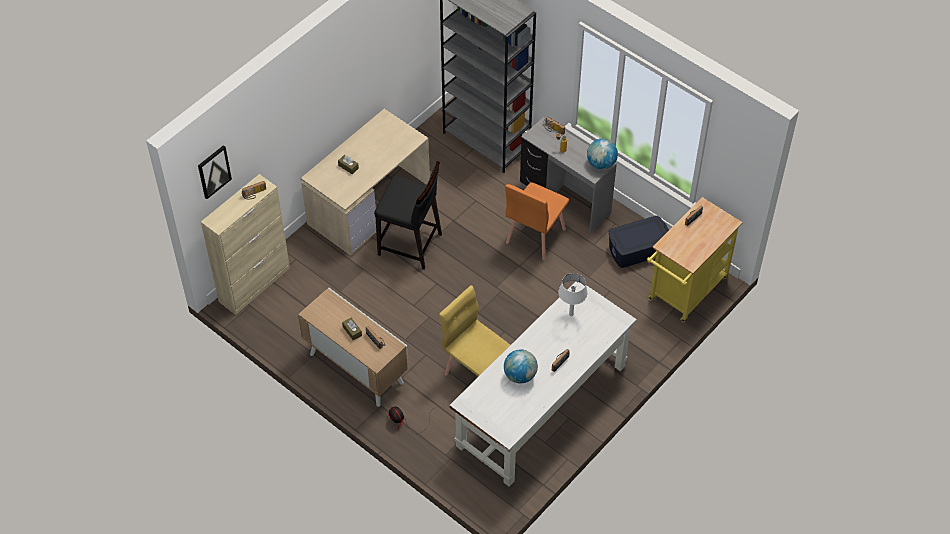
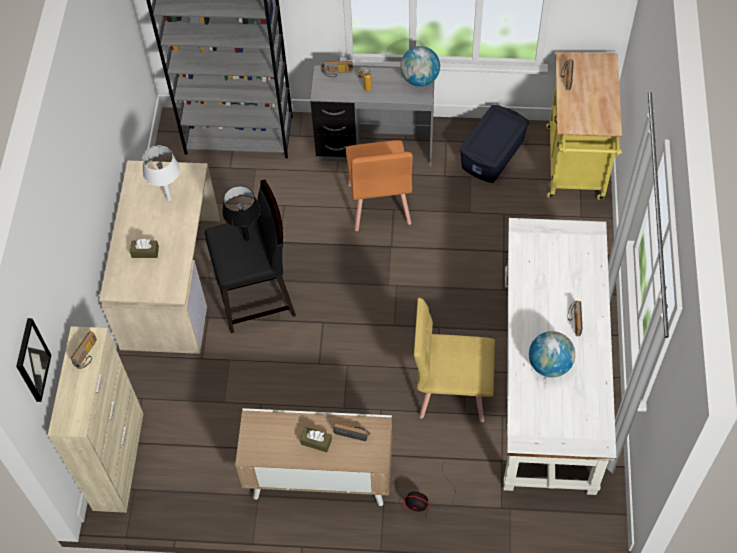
camera: 35 degrees left, 5 degrees up
(411, 194) = (247, 238): none -> black table lamp
(571, 314) = (538, 260): white table lamp -> white table lamp (169, 199)

